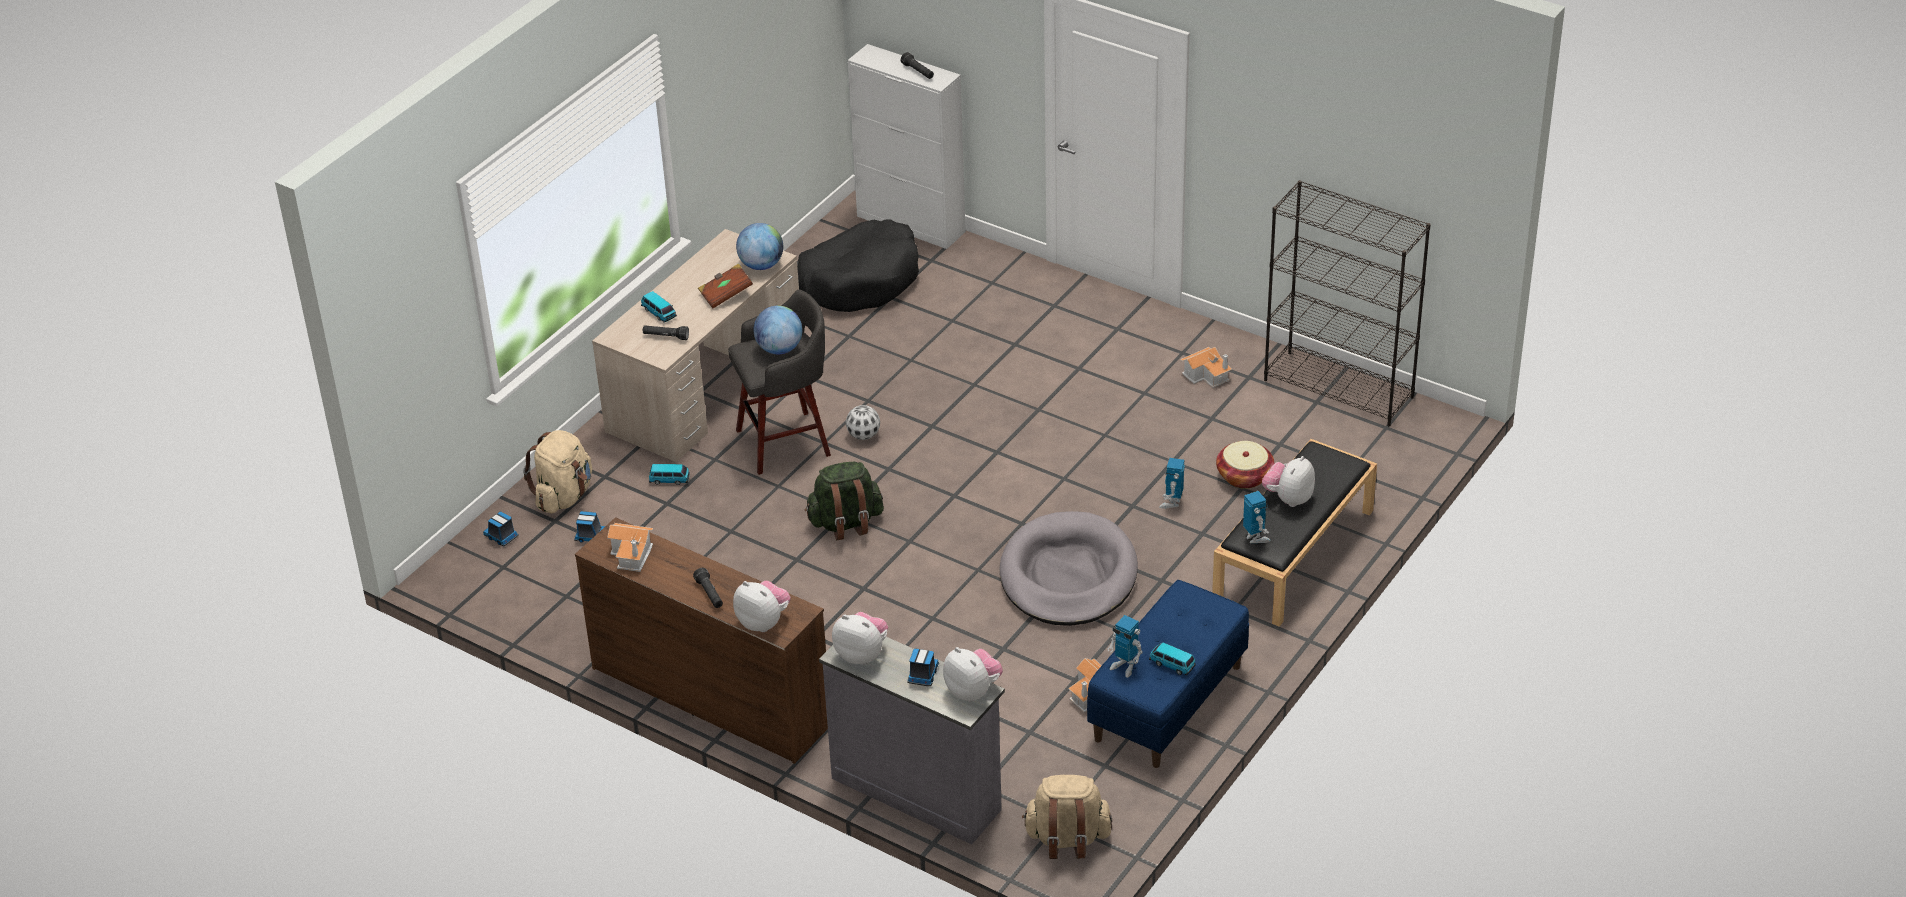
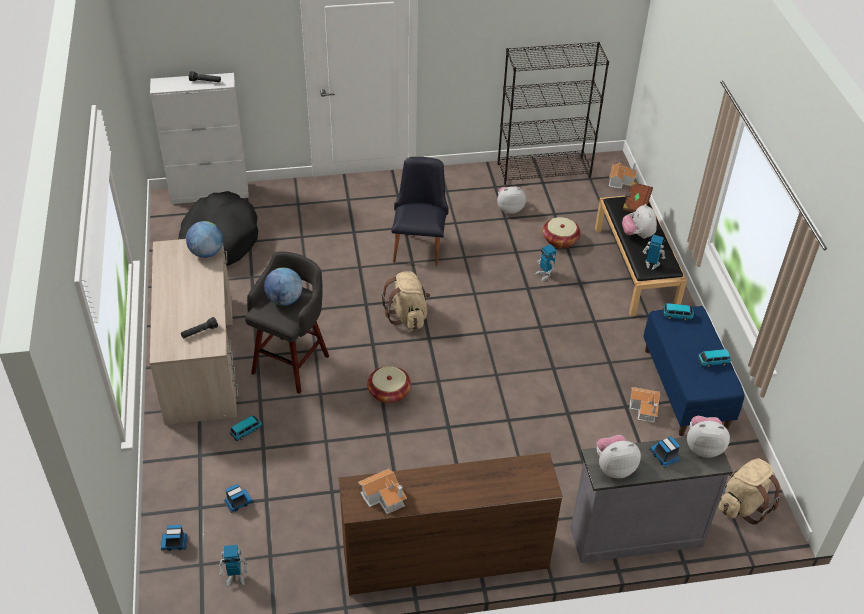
camera: 45 degrees left, 5 degrees up
(564, 496) = (187, 486): beige backpack -> beige backpack (408, 316)
(659, 313) = (175, 319): toy car -> toy car (677, 316)
(709, 594) = (470, 491): black flashlight -> none
(726, 294) = (206, 283): brown book -> brown book (636, 204)
(763, 622) = (527, 487): plush toy -> plush toy (509, 209)
(846, 523) = (389, 392): green backpack -> basket
(863, 435) = (333, 332): football -> none
(1068, 575) = (546, 348): grey dog bed -> none
(1071, 395) = (419, 244): none -> black chair
(1124, 666) = (693, 379): toy robot -> toy robot (235, 577)
(1207, 375) = (474, 196): toy house -> toy house (621, 180)

